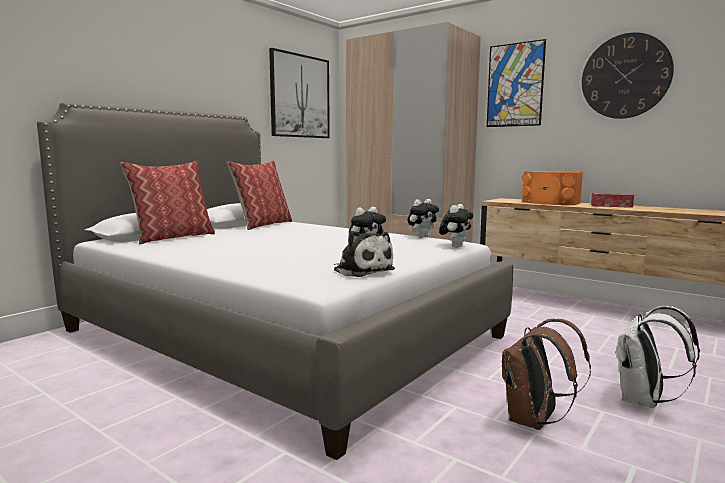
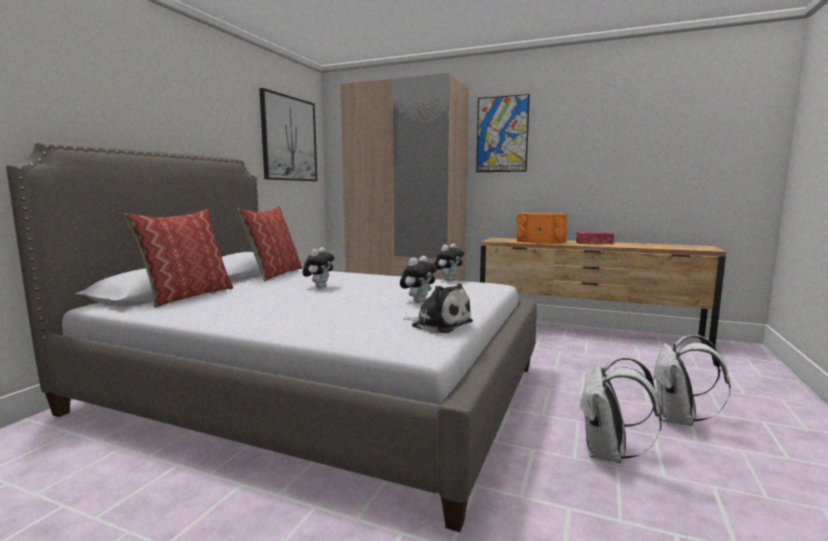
camera: 15 degrees left, 0 degrees up
(455, 246) = (491, 289): plush toy -> plush toy (319, 287)
(534, 421) = (608, 454): brown backpack -> white backpack
(625, 76) = (600, 130): wall clock -> none

